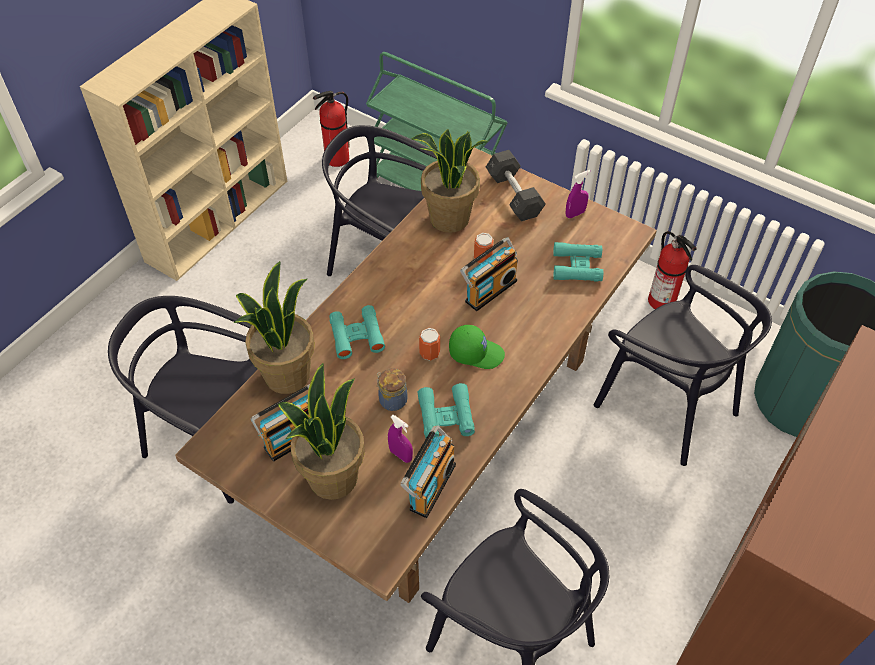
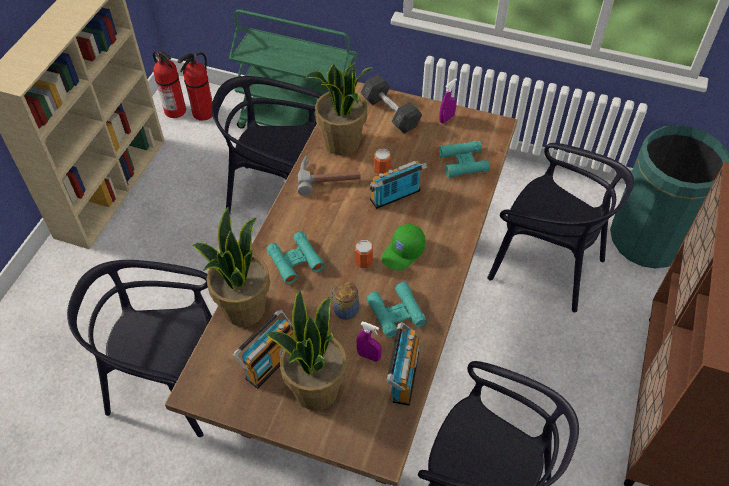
camera: 15 degrees left, 0 degrees up
(422, 252) = (328, 177): none -> hammer
(476, 352) = (403, 253): green cap -> green cap turned 135 degrees clockwise
(489, 289) = (396, 197): radio -> radio turned 150 degrees counterclockwise
(662, 301) = (516, 180): fire extinguisher -> fire extinguisher (176, 111)

